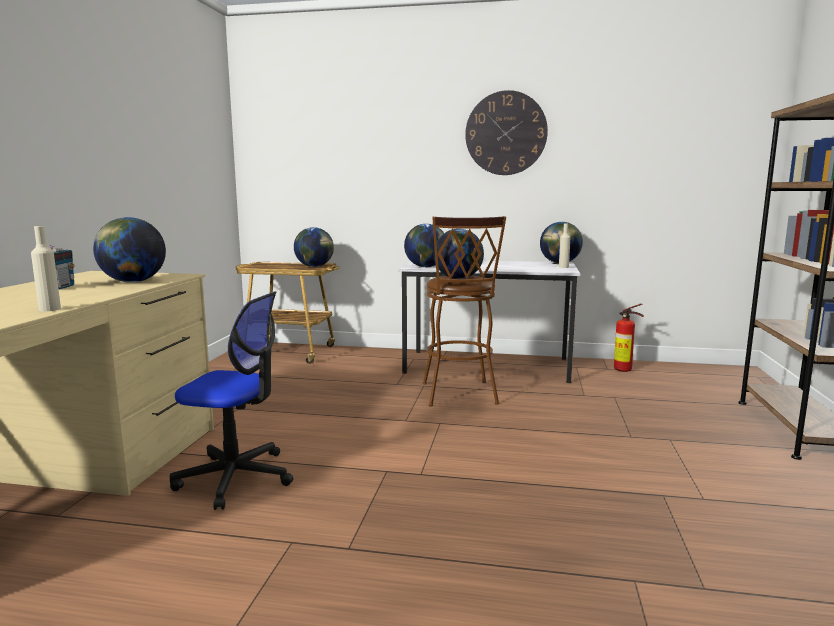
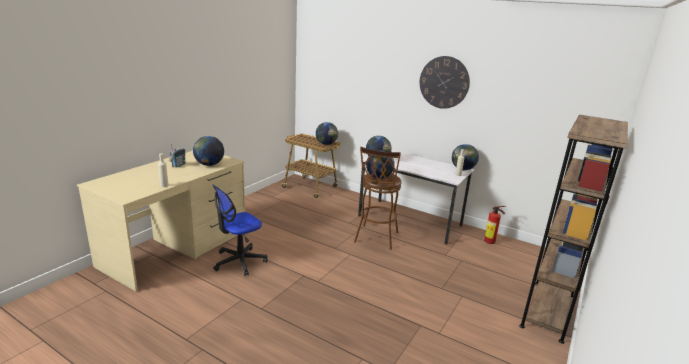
camera: 20 degrees right, 10 degrees up
(236, 478) = (239, 261): office chair -> office chair turned 105 degrees clockwise

